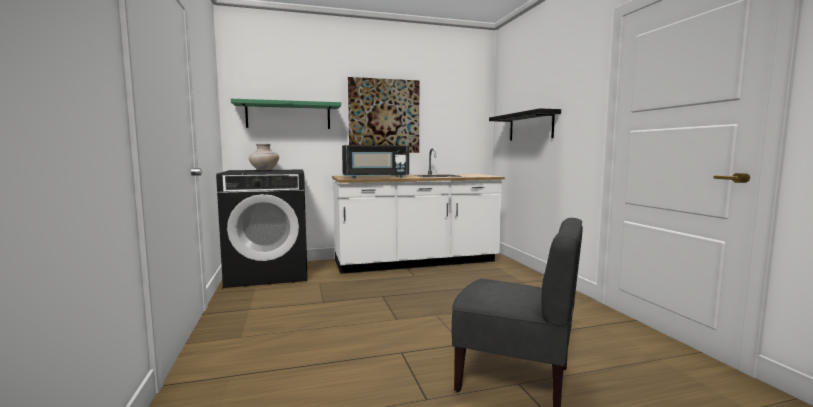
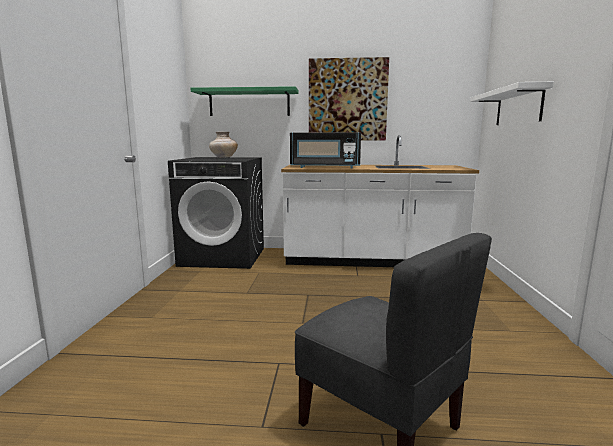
camera: 20 degrees right, 5 degrees up
(530, 126) = (518, 107): black shelf -> white shelf

